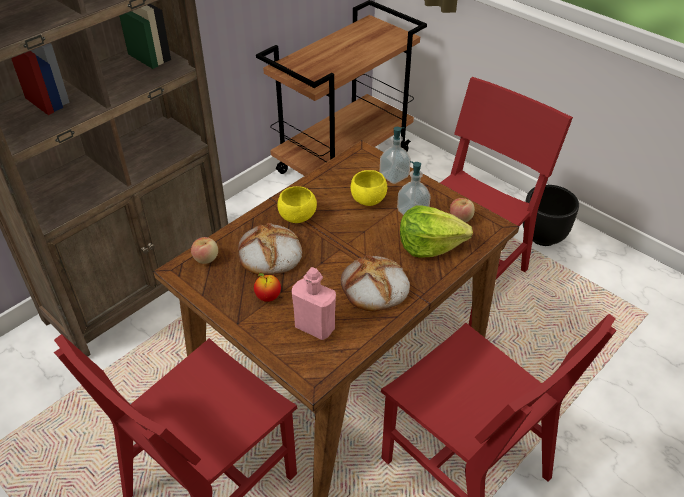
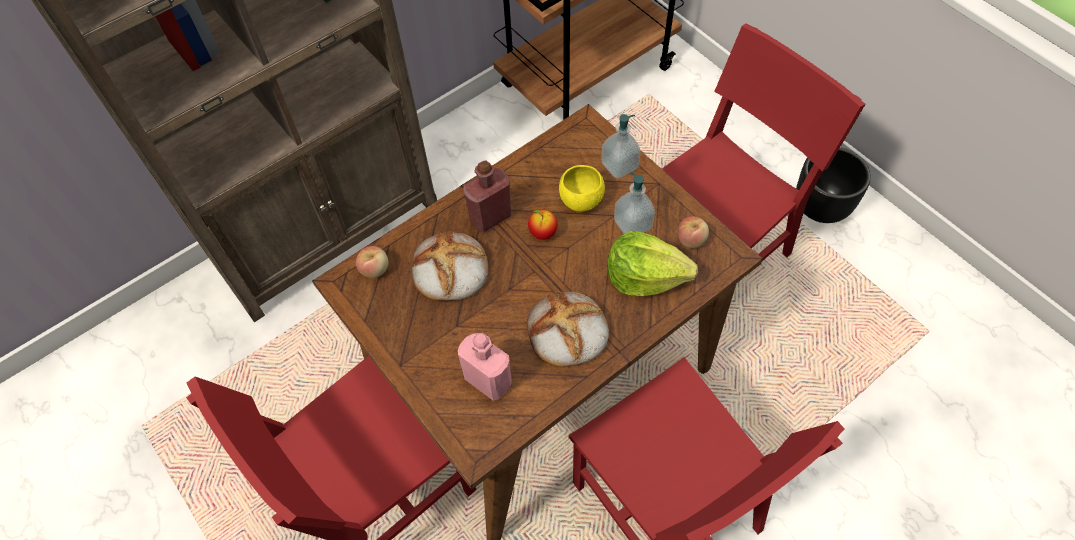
camera: 10 degrees right, 15 degrees up
(268, 297) = (440, 332): apple -> apple (543, 233)
(297, 216) = (490, 217): yellow bowl -> red bottle

